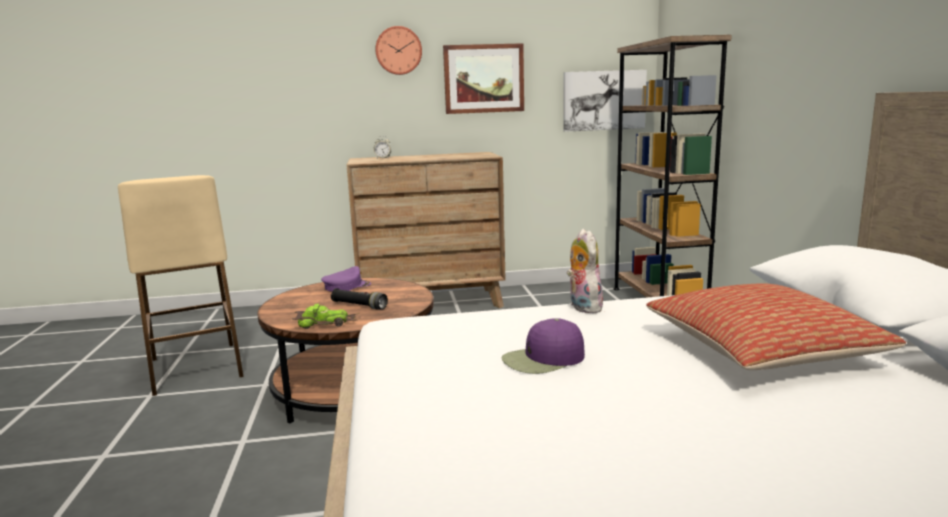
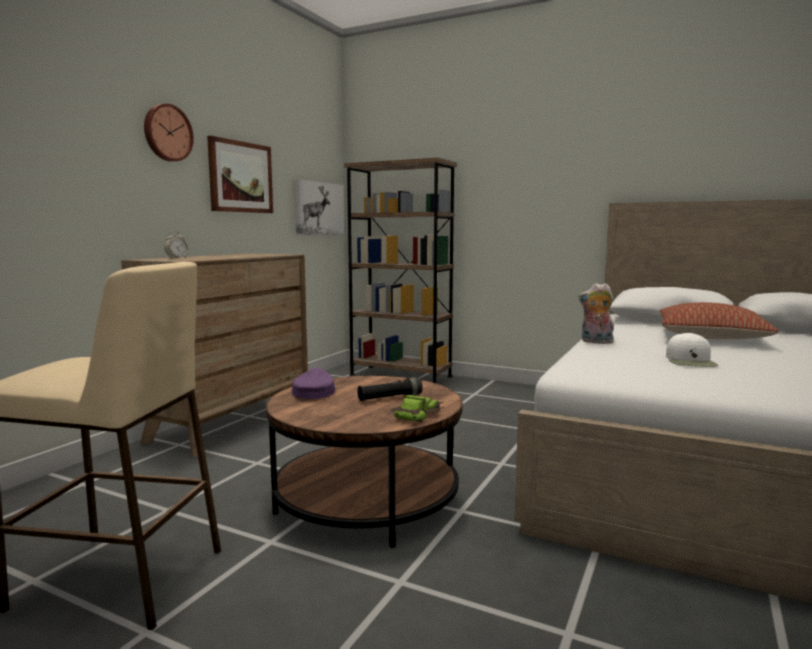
camera: 55 degrees left, 5 degrees down
(543, 359) = (691, 361): purple cap -> white cap

